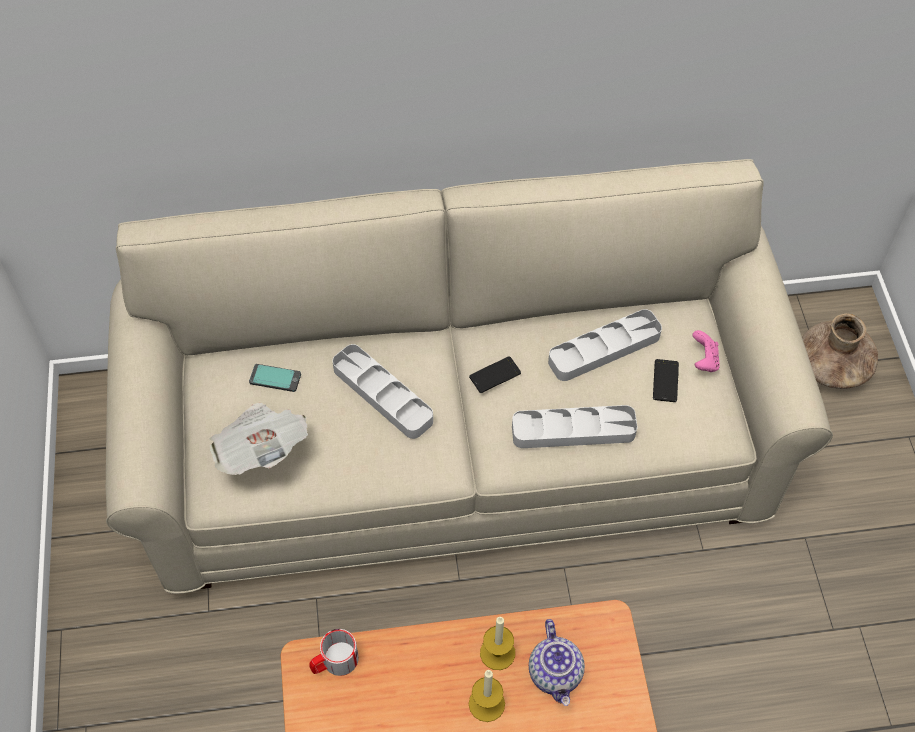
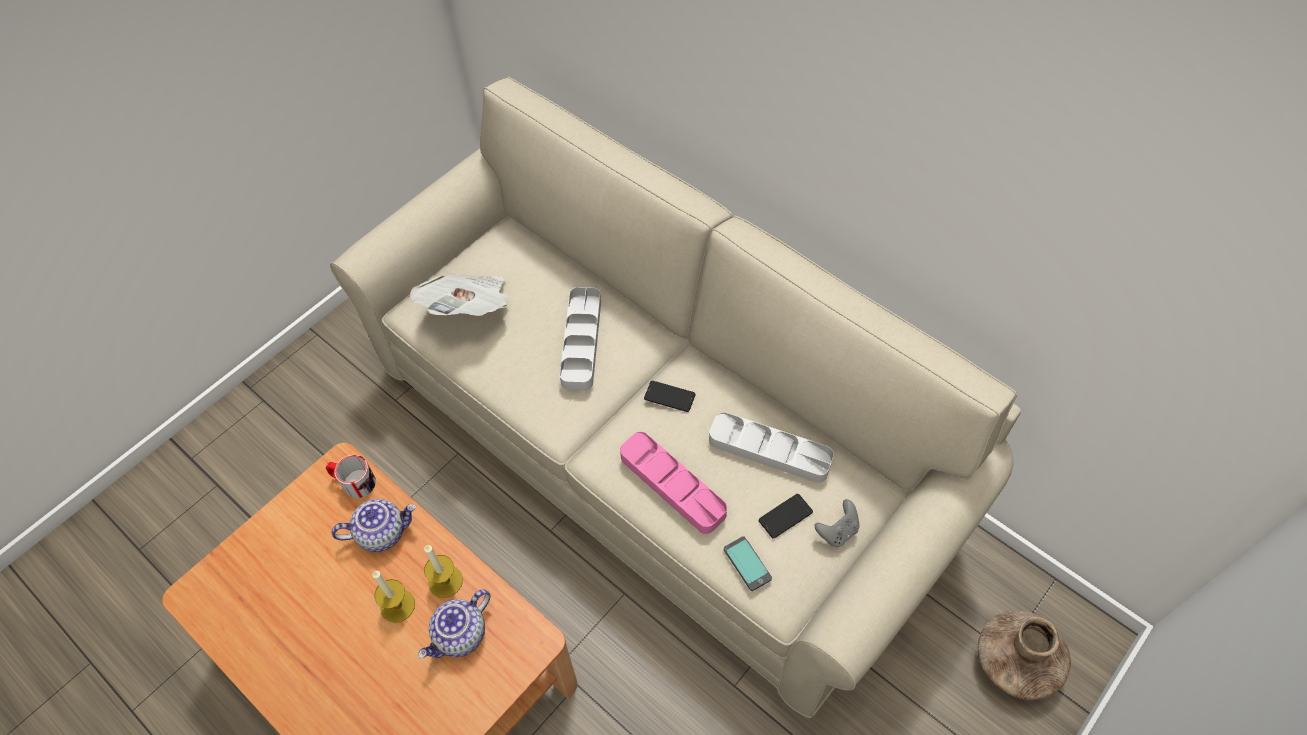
camera: 50 degrees right, 0 degrees up
(275, 378) = (533, 271): phone -> phone (747, 563)
(406, 671) = (382, 532): none -> teapot
(573, 430) = (672, 485): grey tray -> pink tray
(704, 361) = (837, 531): pink game controller -> grey game controller

